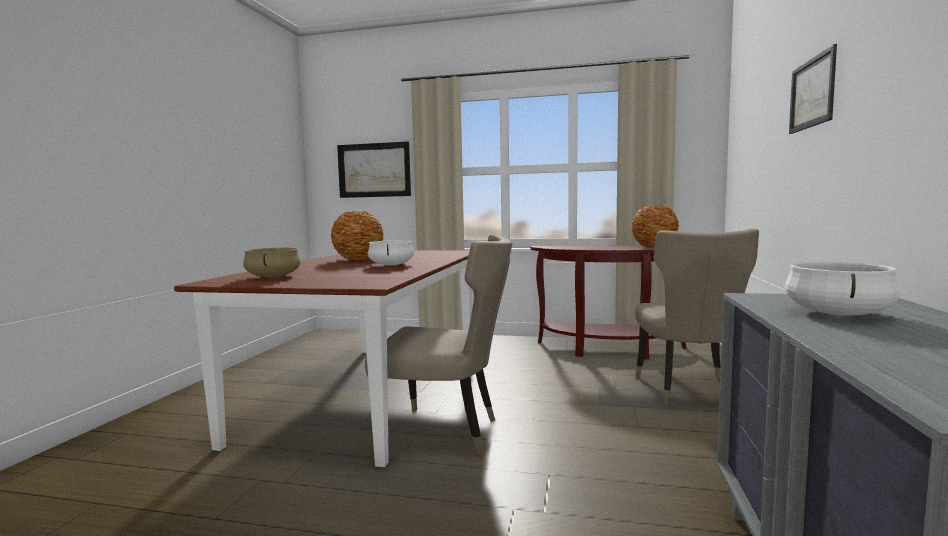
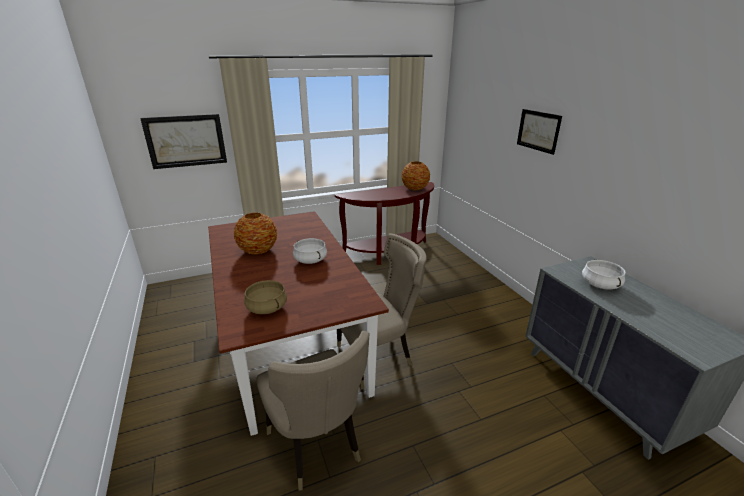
camera: 35 degrees left, 20 degrees up
(688, 392) = (456, 280): beige chair -> beige chair (317, 447)

